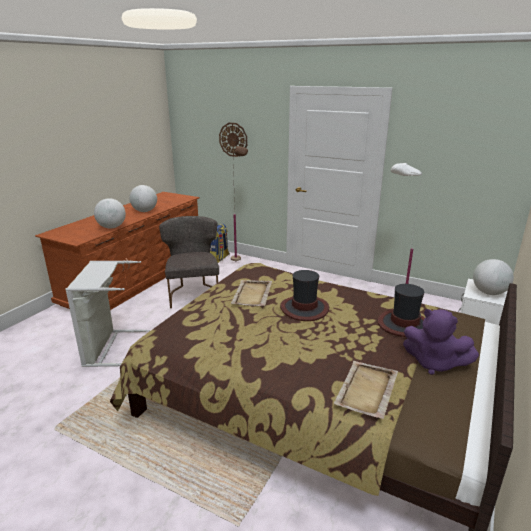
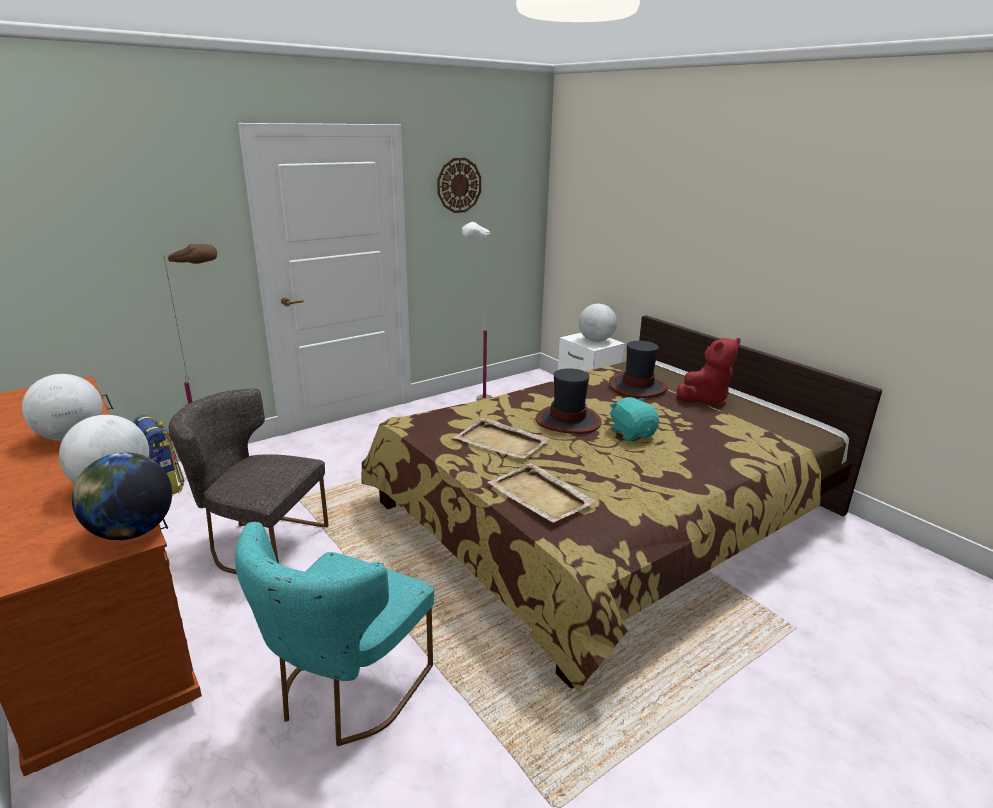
camera: 65 degrees left, 0 degrees up
(82, 239) = (132, 532): none -> globe
(109, 348) = (345, 692): grey laundry basket -> turquoise chair
(233, 139) = (122, 238): wall clock -> wall clock (459, 185)
(311, 335) = (632, 433): none -> turquoise plush toy
(366, 390) = (746, 436): beige tray -> beige tray (541, 496)
(434, 363) = (705, 399): purple plush toy -> red plush toy

